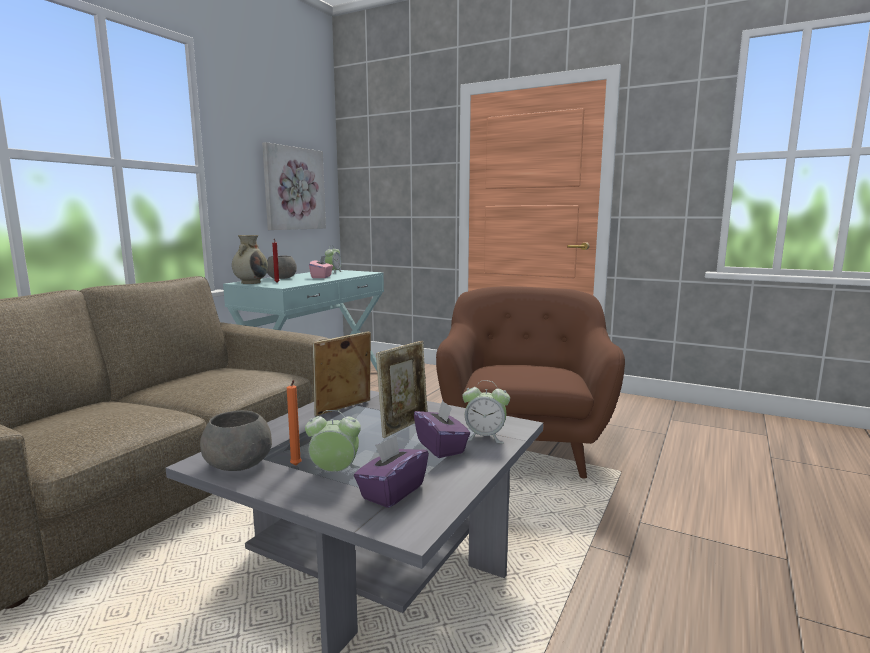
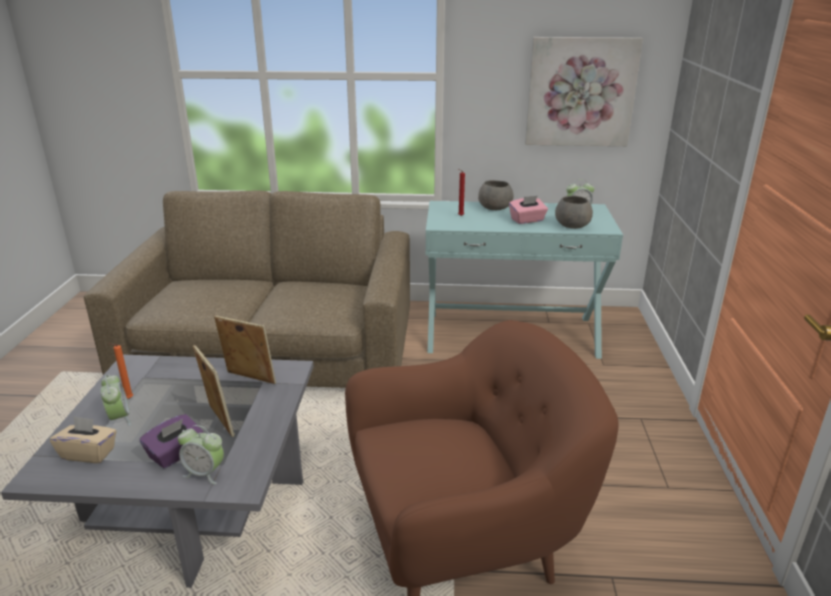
camera: 65 degrees right, 15 degrees up
(240, 463) = (129, 376): grey bowl -> grey bowl (572, 225)
(251, 282) = (446, 207): beige vase -> none
(392, 492) = (89, 453): purple tissue box -> beige tissue box
(404, 426) = (218, 421): picture frame -> picture frame turned 135 degrees counterclockwise
(485, 437) = (205, 473): alarm clock -> alarm clock turned 60 degrees counterclockwise

